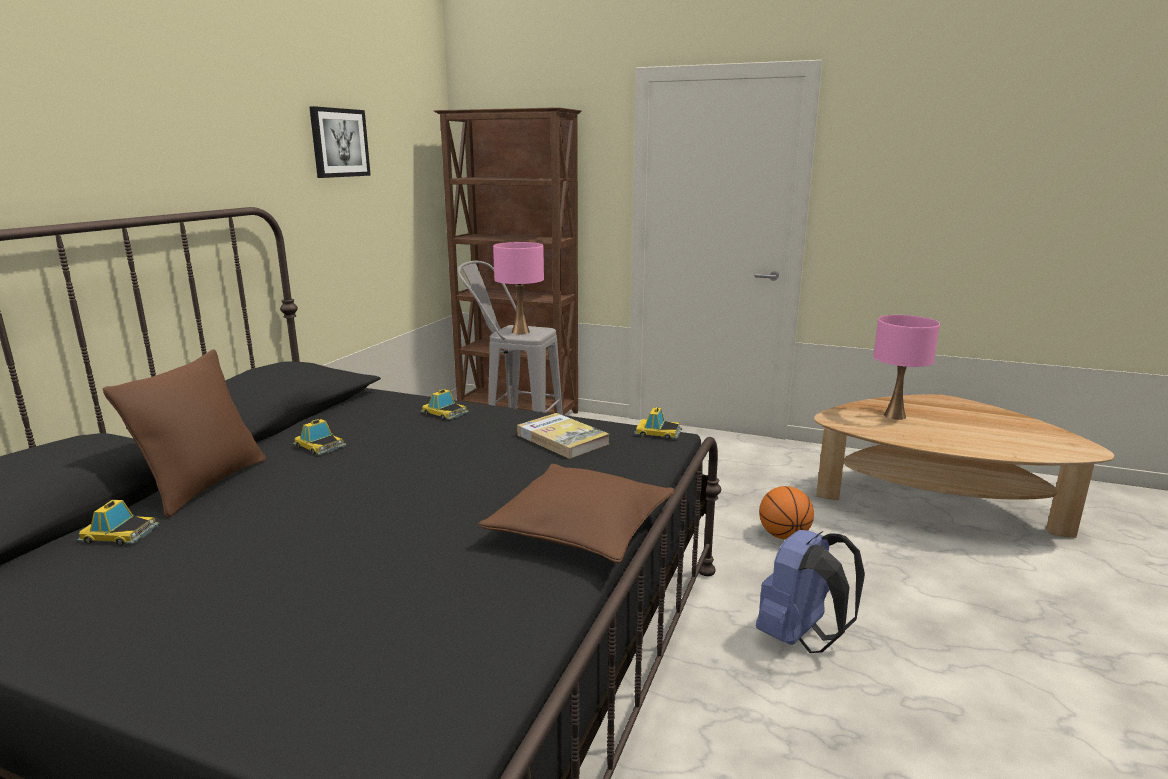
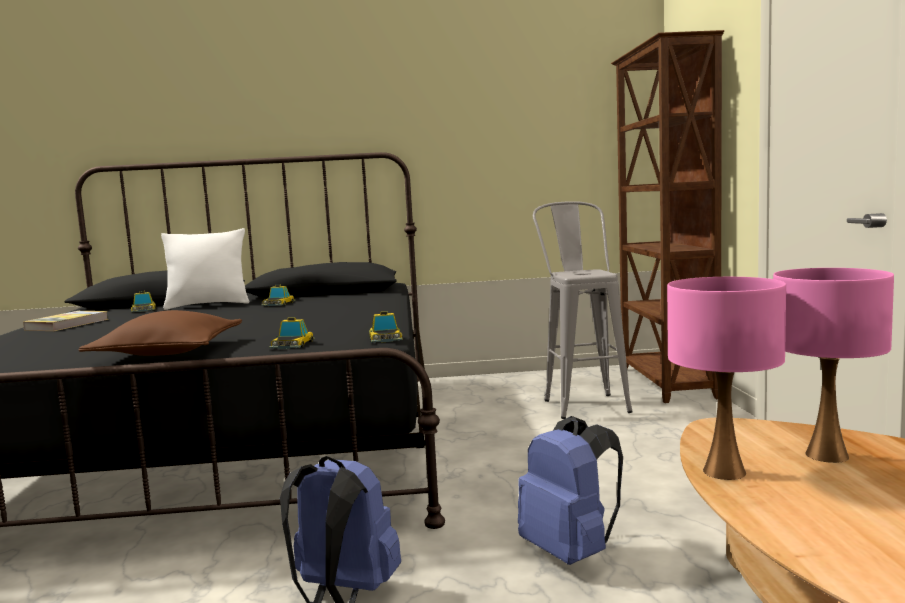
camera: 65 degrees right, 10 degrees down
(205, 484) = (208, 305): brown pillow -> white pillow
(339, 143) = (491, 102): picture -> none
(444, 413) = (366, 305): toy car -> toy car (292, 344)
(521, 332) = (582, 273): pink table lamp -> pink table lamp (725, 472)
(562, 439) = (340, 326): book -> book (67, 324)
(784, 536) = (571, 552): basketball -> blue backpack

